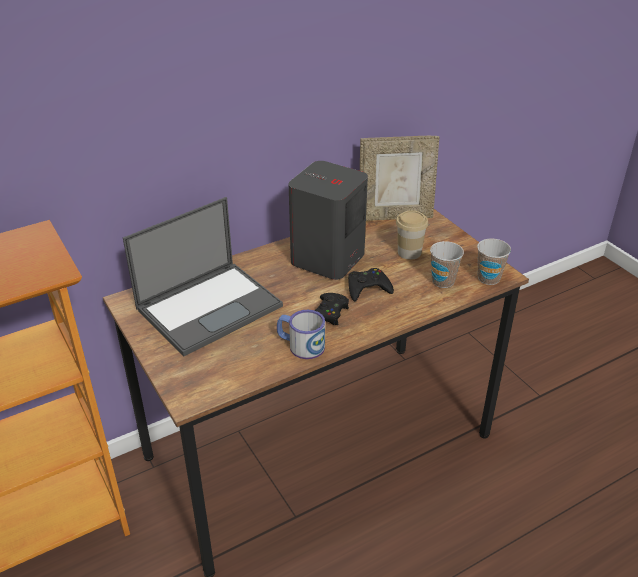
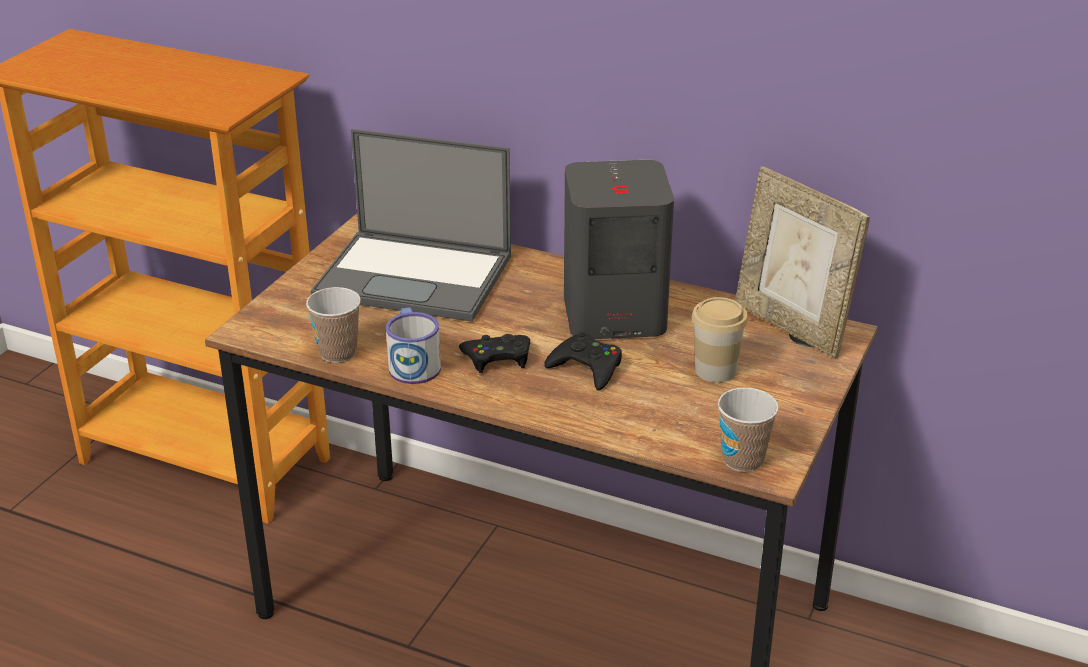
camera: 55 degrees right, 5 degrees down
(443, 281) = (681, 422): cup -> cup (338, 353)

